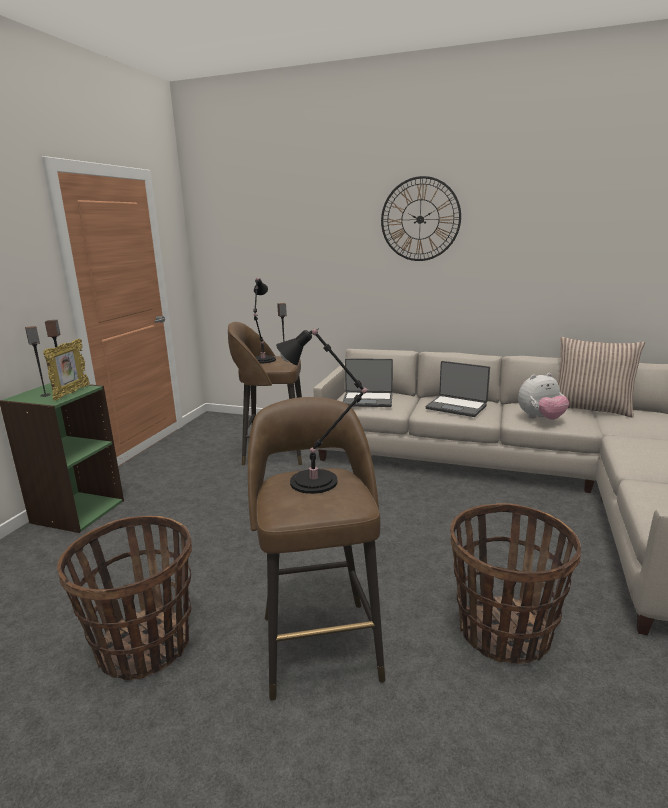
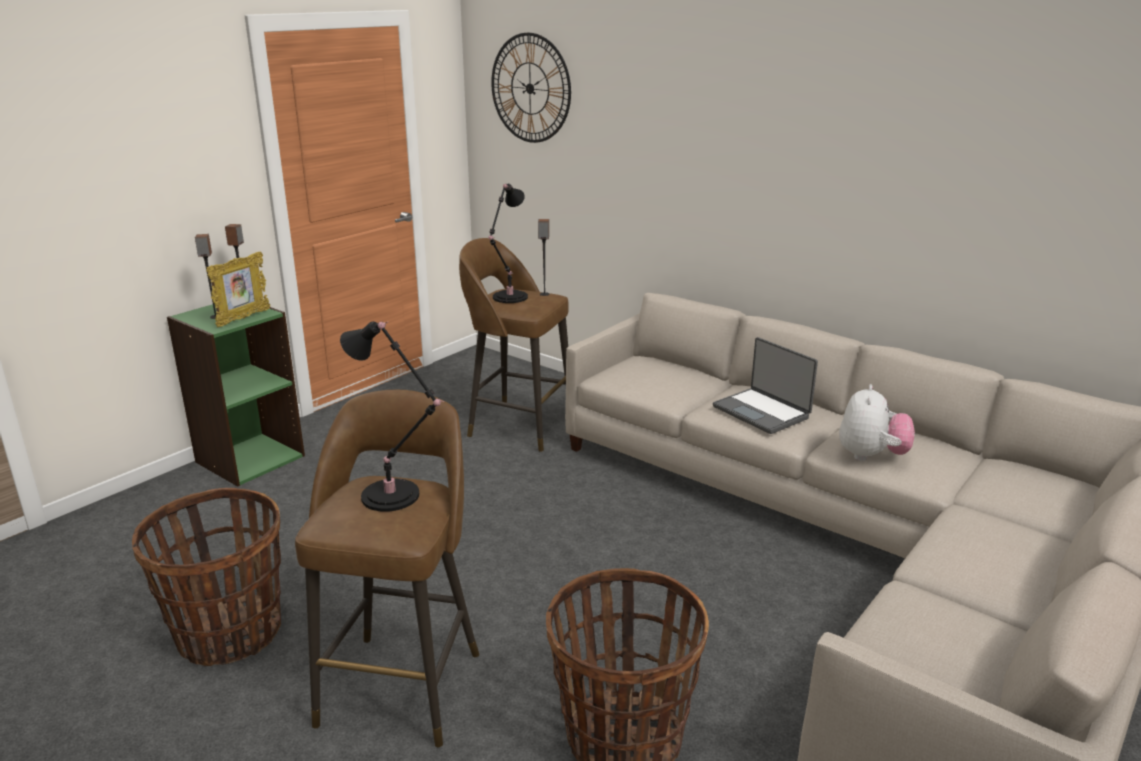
camera: 20 degrees right, 5 degrees up
(368, 400) = (645, 377): laptop -> none
(420, 219) = (768, 110): wall clock -> wall clock (530, 88)
(540, 419) = (871, 456): plush toy -> plush toy turned 75 degrees counterclockwise
(591, 408) = (976, 454): pillow -> none

